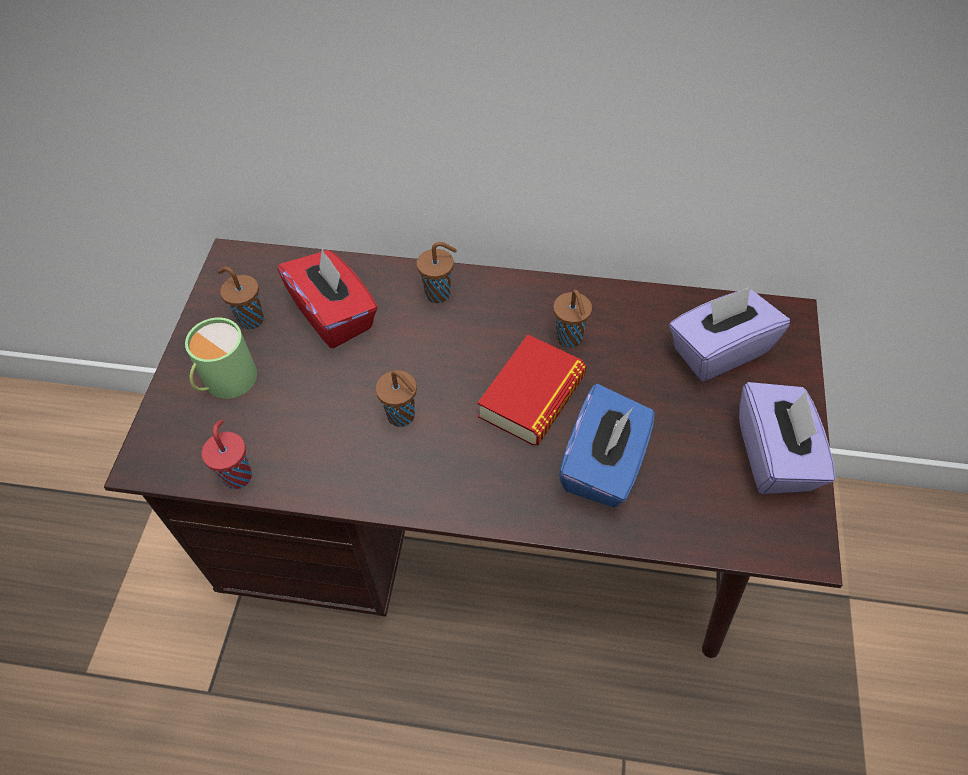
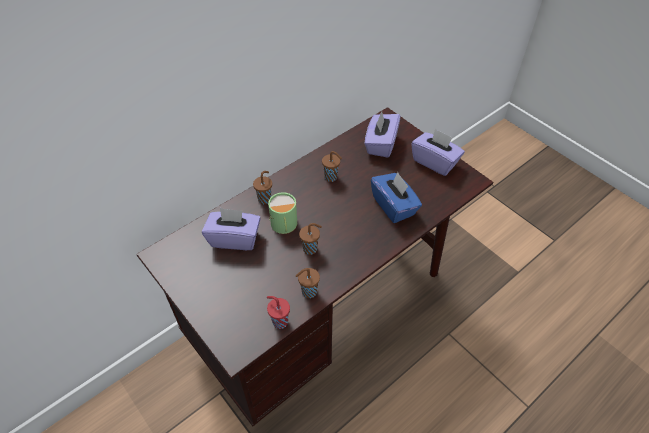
camera: 50 degrees left, 5 degrees down
(225, 380) = (224, 297): green mug -> green mug (284, 225)
(249, 319) = (201, 269): brown cup -> brown cup (308, 292)
(334, 315) = (235, 238): red tissue box -> purple tissue box
(532, 397) = (344, 205): book -> none

